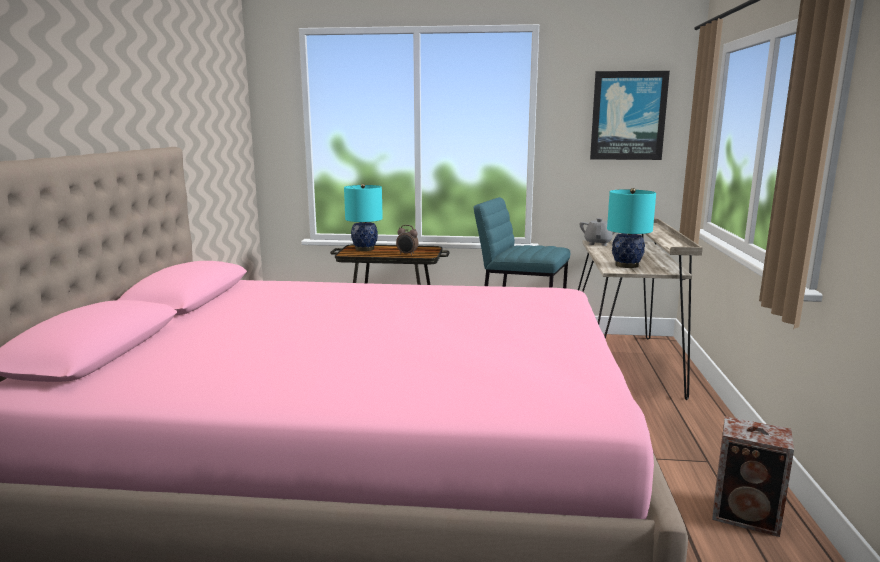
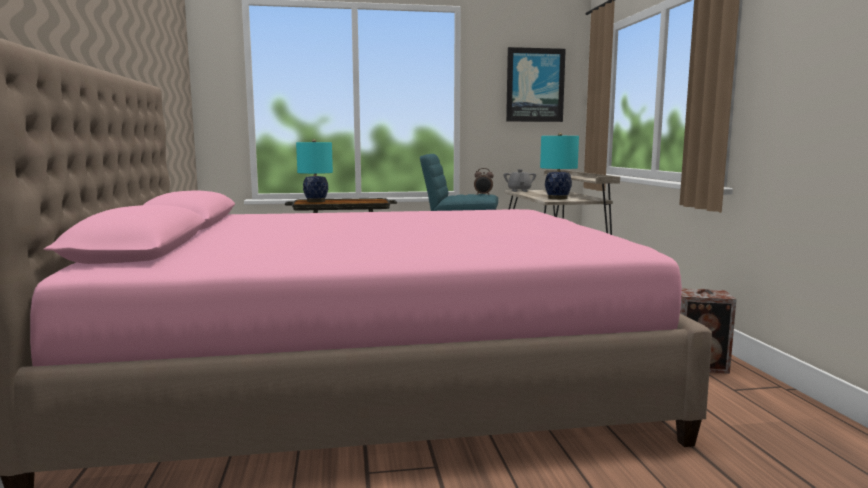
camera: 15 degrees left, 5 degrees down
(407, 254) = (360, 202): alarm clock -> alarm clock (483, 194)

